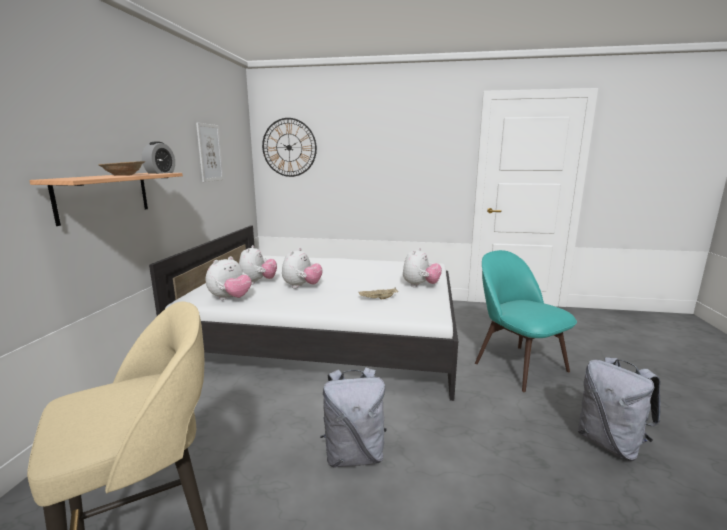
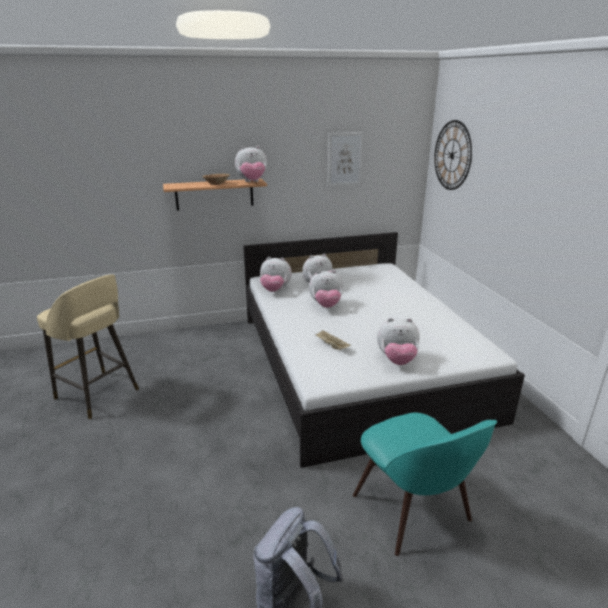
camera: 65 degrees right, 10 degrees up
(160, 173) = (252, 182): alarm clock -> plush toy
(354, 454) = (201, 428): grey backpack -> none
(517, 365) = (413, 511): turquoise chair -> turquoise chair turned 120 degrees clockwise

